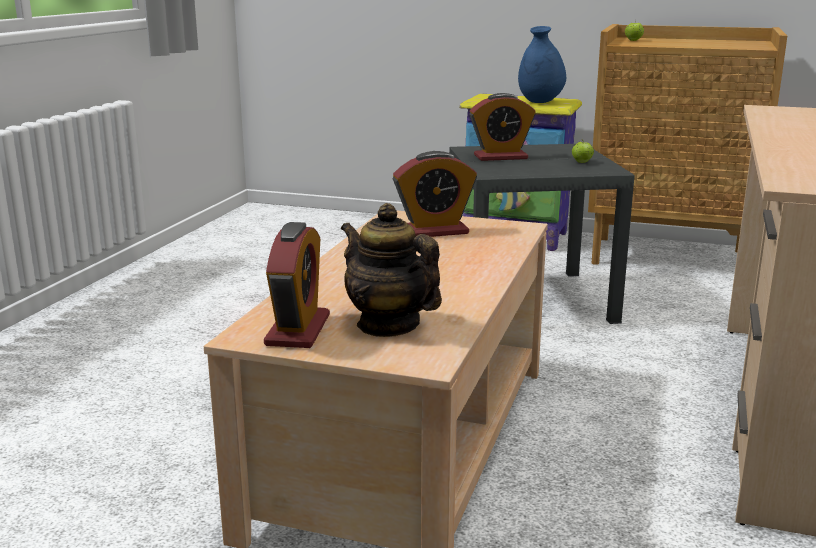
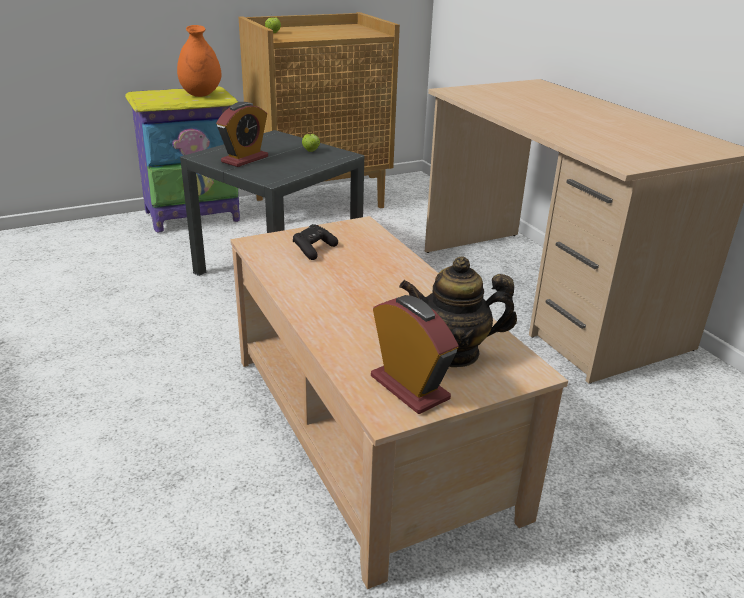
camera: 45 degrees left, 10 degrees up
(434, 231) = (314, 250): alarm clock -> black game controller
(540, 102) = (201, 95): blue vase -> orange vase

